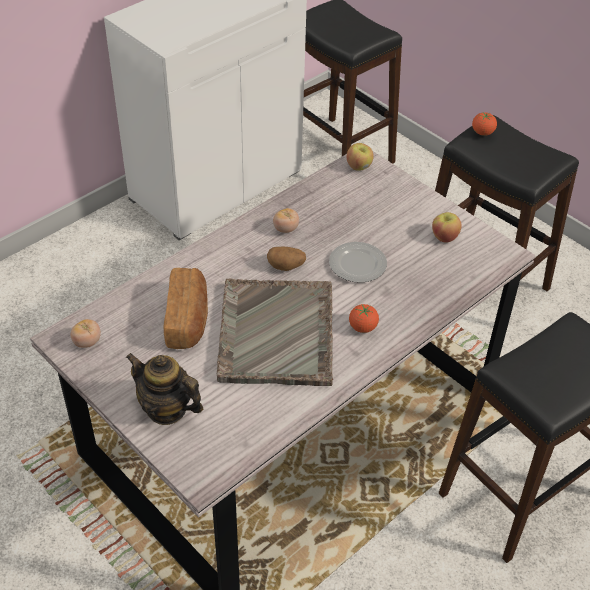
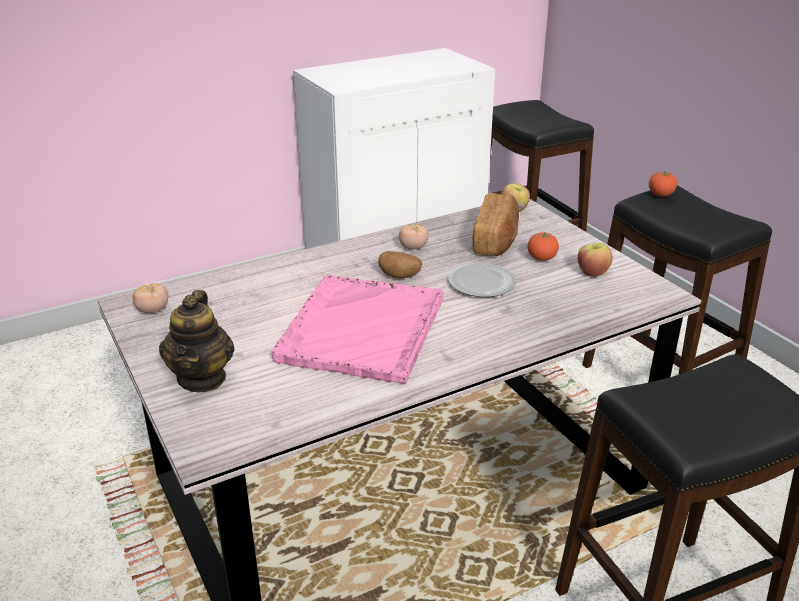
camera: 15 degrees right, 15 degrees down
(166, 409) = (202, 378): teapot -> teapot turned 135 degrees counterclockwise
(188, 319) = (270, 305): bread -> bread (496, 240)
(276, 334) = (361, 330): grey tray -> pink tray
(362, 327) = (466, 337): tomato -> tomato (541, 259)

